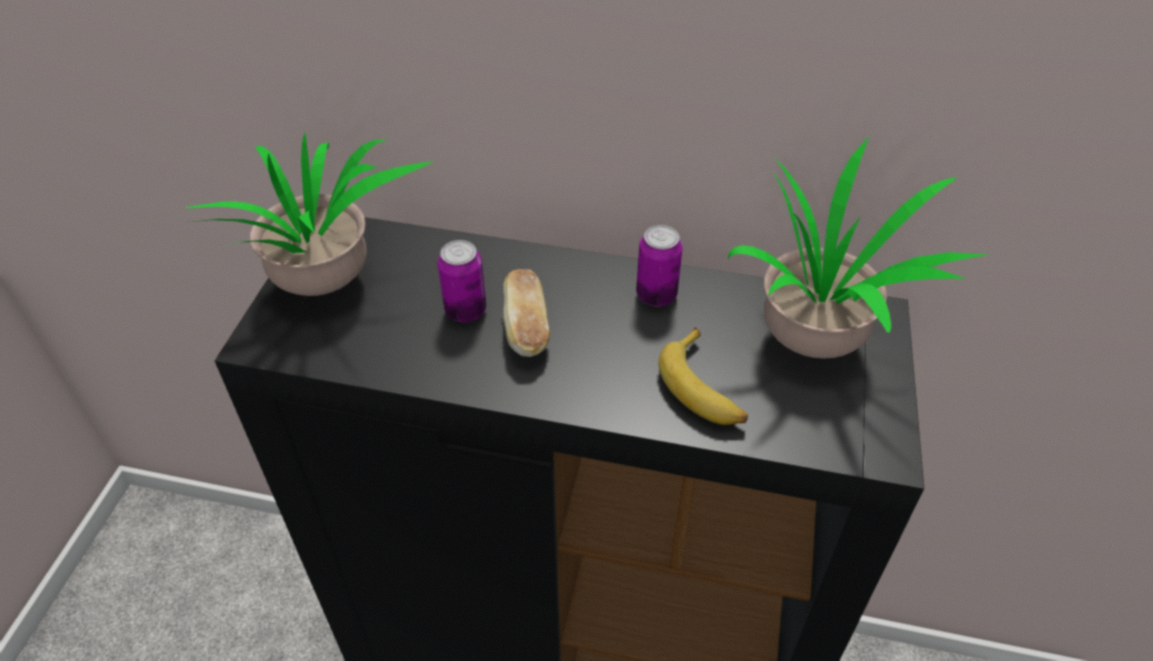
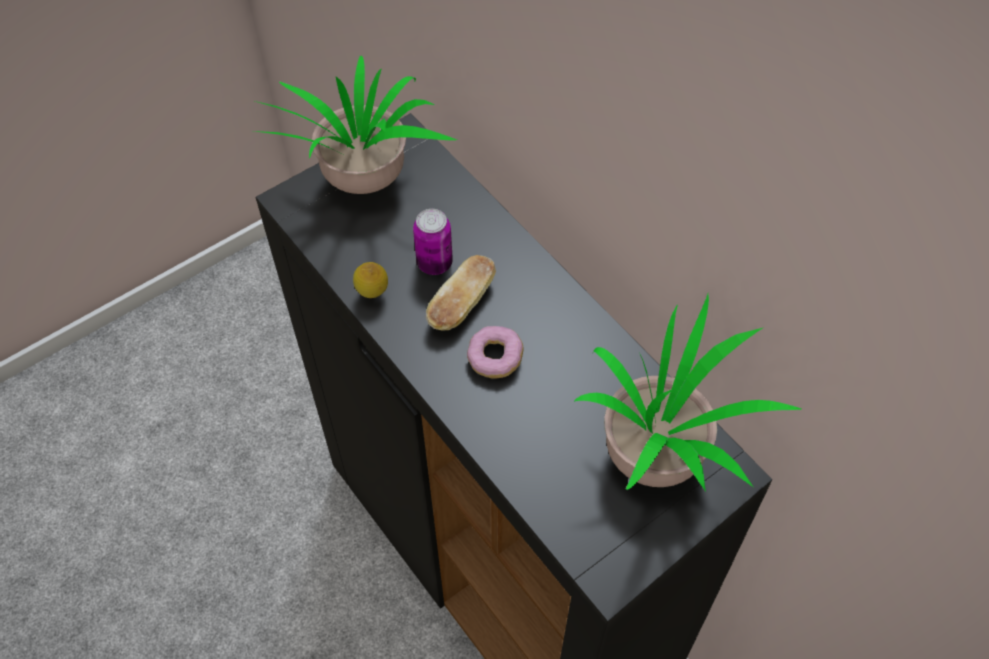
camera: 40 degrees right, 10 degrees up
(432, 370) = (373, 294): none -> lemon
(604, 351) = (495, 358): none -> donut
(656, 295) = (577, 341): can -> none
(704, 388) = (534, 436): banana -> none

